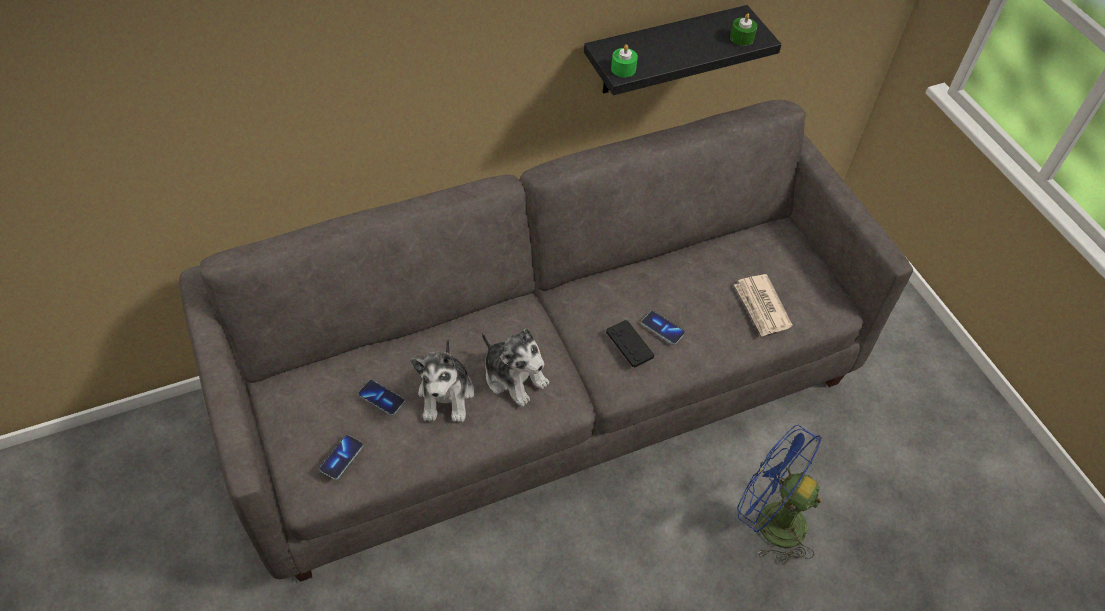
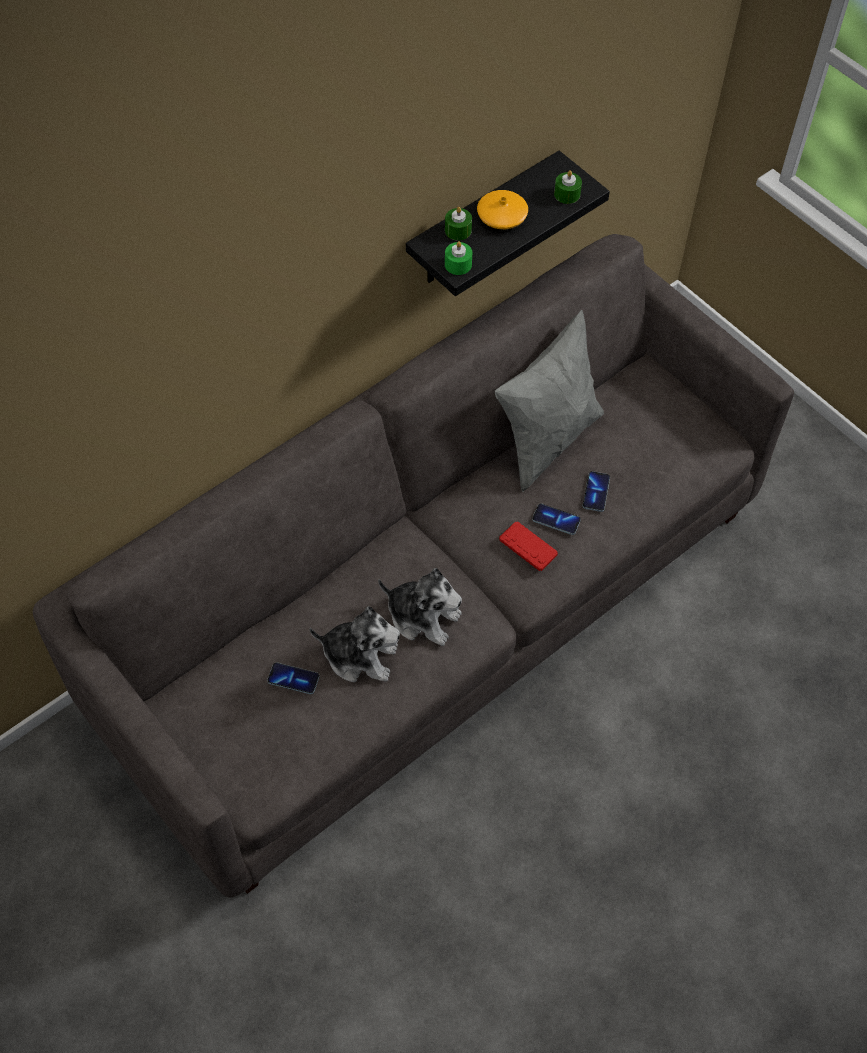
camera: 15 degrees left, 5 degrees up
(341, 458) = (276, 753): phone -> phone (596, 492)
(446, 395) = (360, 656): plush toy -> plush toy turned 60 degrees counterclockwise
(629, 344) = (528, 547): black game controller -> red game controller
(634, 44) = (458, 230): none -> green candle
(677, 41) = (502, 215): none -> orange vase
(678, 262) = (547, 440): none -> grey pillow
(761, 307) = (649, 468): newspaper -> none
(770, 521) = (708, 684): blue fan -> none

